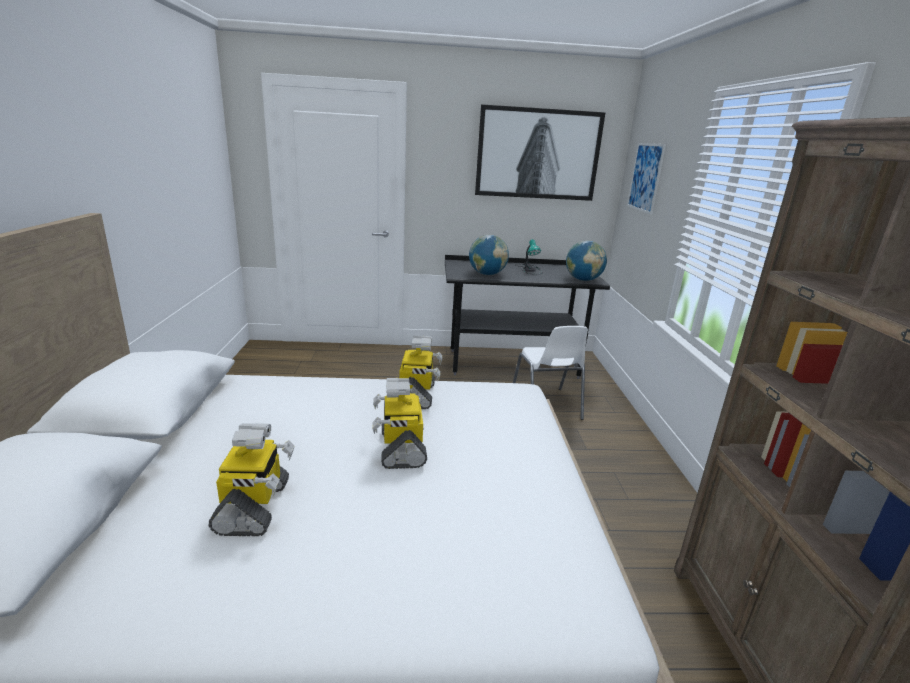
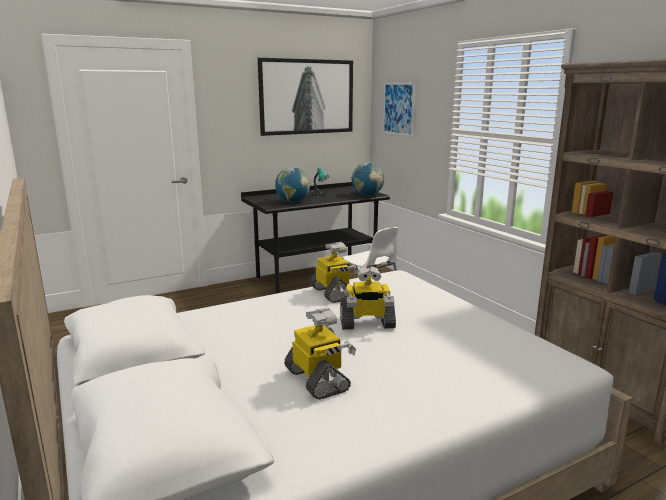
camera: 25 degrees left, 5 degrees down
(401, 448) = (366, 324): toy robot -> toy robot turned 60 degrees counterclockwise

